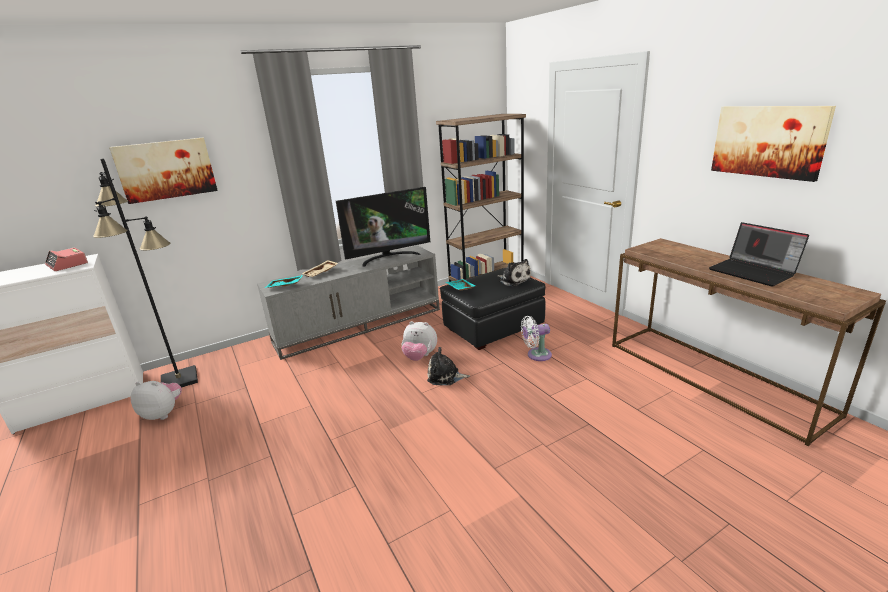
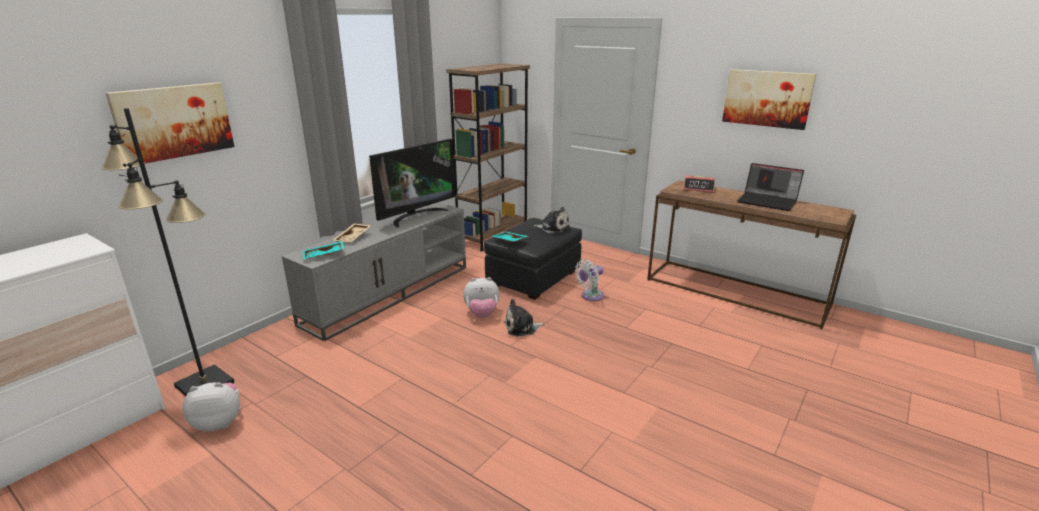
camera: 25 degrees left, 0 degrees up
(67, 264) = (61, 249): alarm clock -> alarm clock (698, 188)

